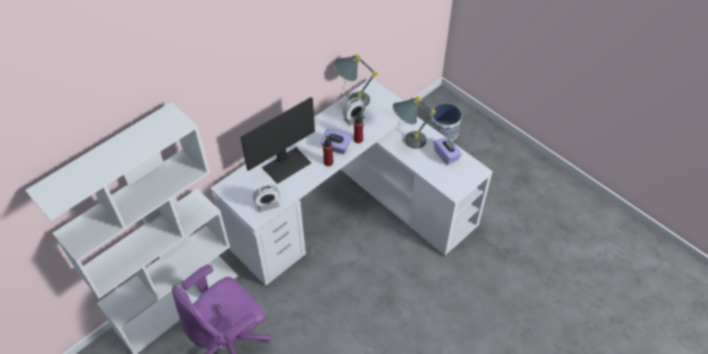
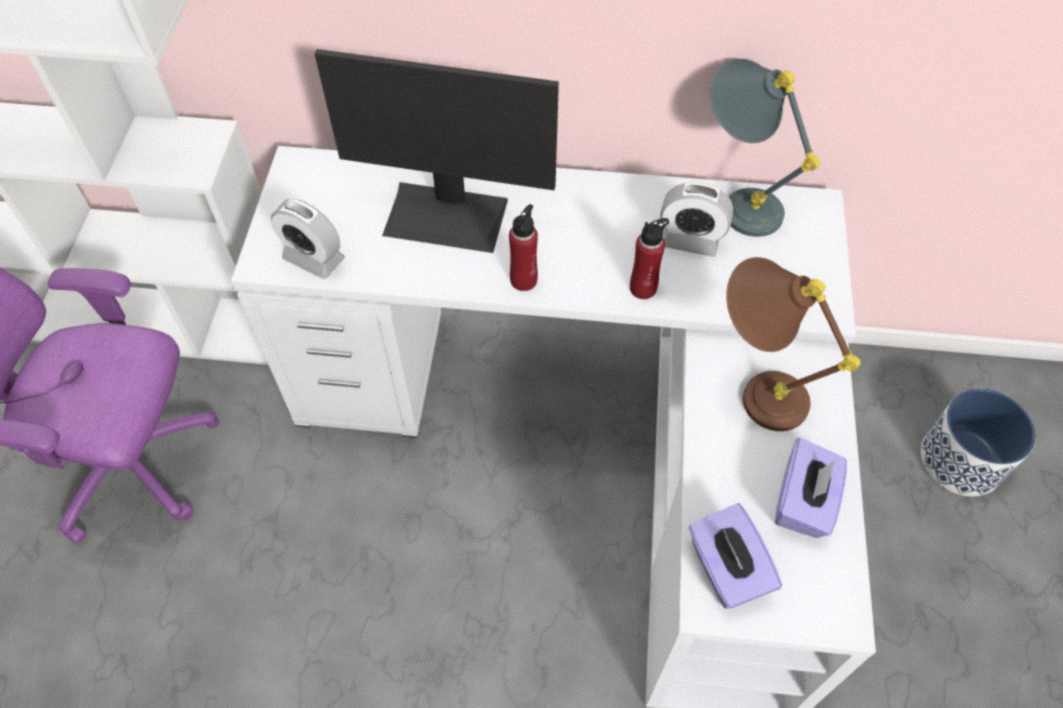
camera: 50 degrees right, 5 degrees up
(336, 147) = (578, 265): purple tissue box -> purple tissue box (726, 569)
(407, 142) = (753, 389): grey table lamp -> brown table lamp

